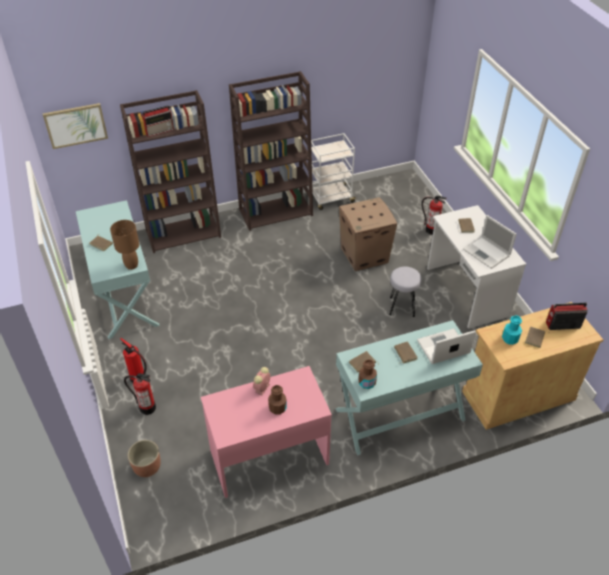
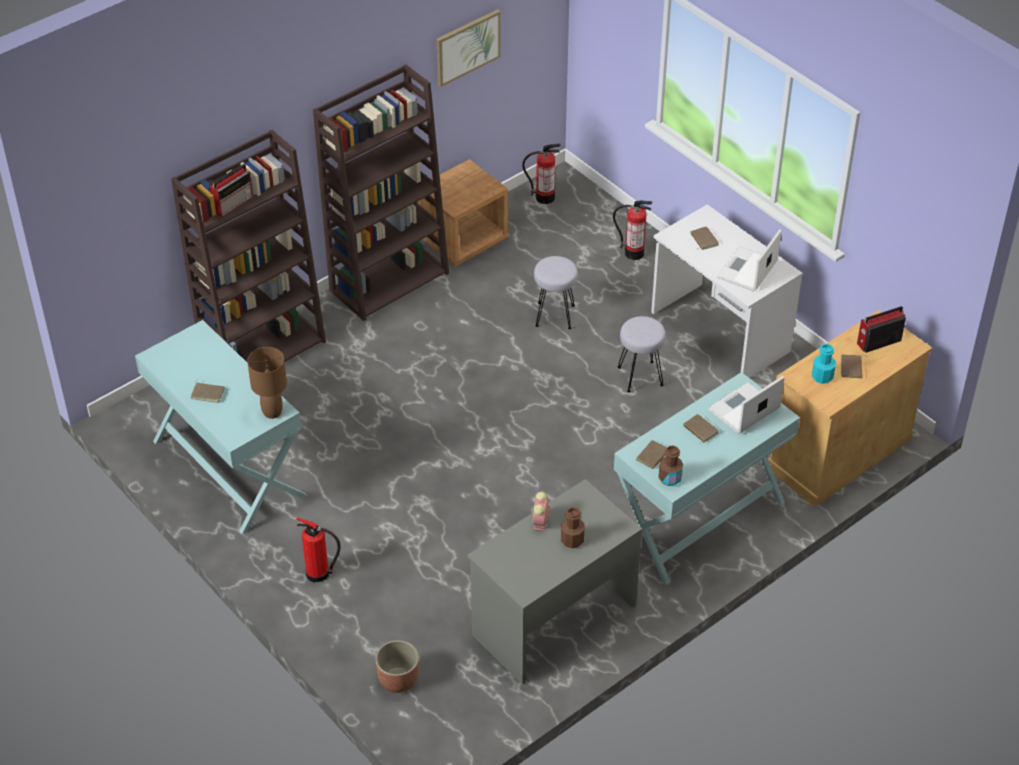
camera: 20 degrees left, 0 degrees up
(76, 125) = (111, 225): picture -> picture (467, 47)
(147, 407) = (355, 608): fire extinguisher -> fire extinguisher (545, 197)
(268, 456) = (553, 619): pink desk -> grey desk
(331, 198) = (463, 239): white cart -> brown nightstand
(365, 255) = (555, 315): cardboard box -> grey stool
(487, 253) = (747, 270): laptop -> laptop turned 90 degrees clockwise

